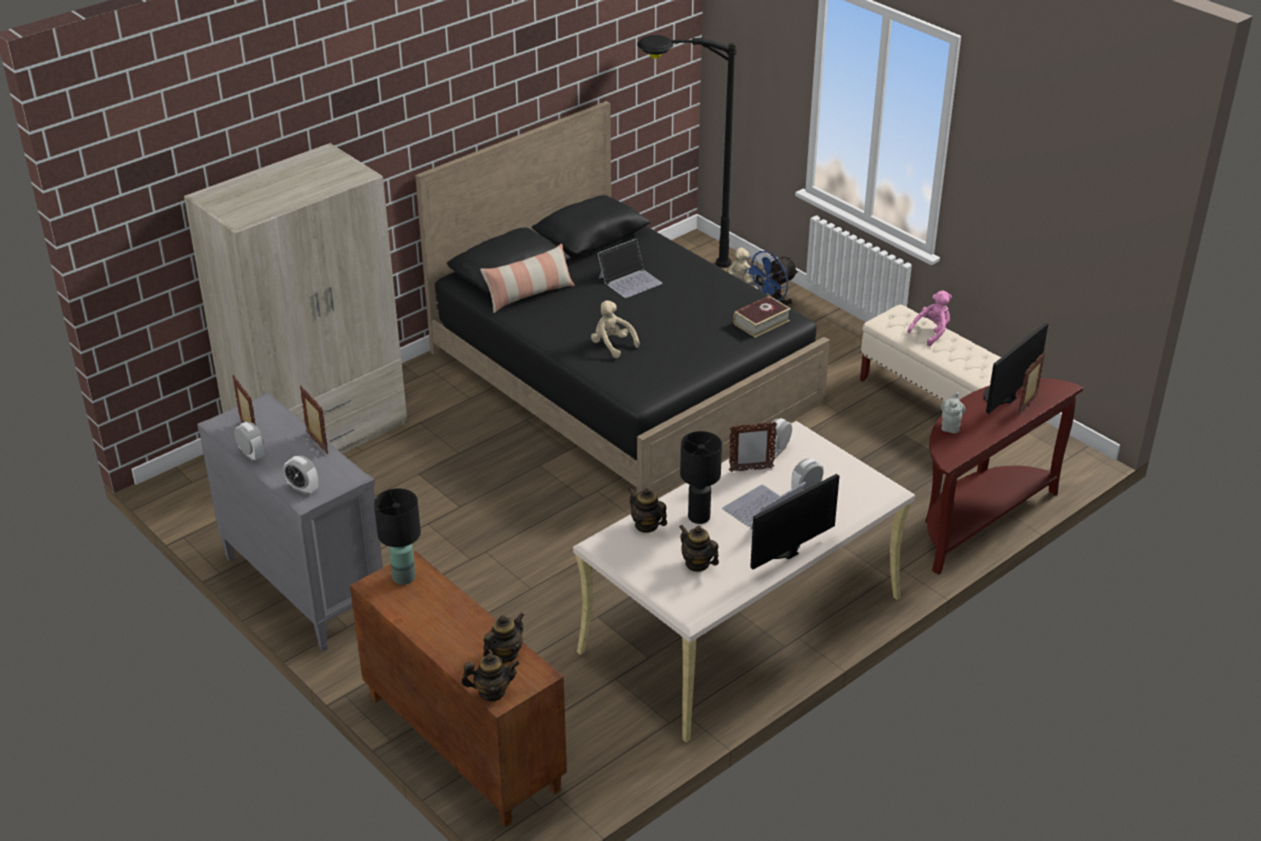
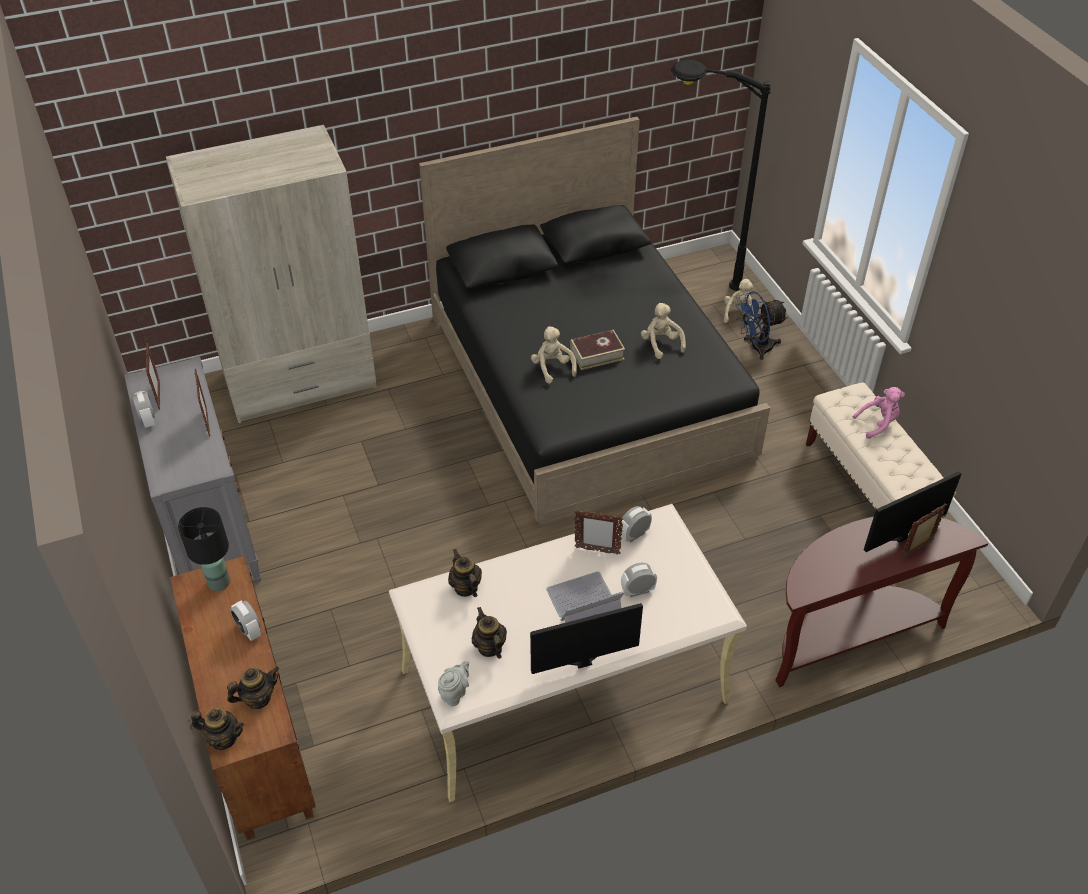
camera: 20 degrees right, 10 degrees up
(303, 488) = (169, 468): alarm clock -> alarm clock (249, 630)
(529, 295) = (506, 295): pillow -> none
(630, 280) = (605, 300): laptop -> none
(699, 517) = (519, 591): black table lamp -> none
(705, 305) = (661, 344): none -> beige plush toy
(761, 322) = (705, 376): book -> book (597, 354)
(950, 425) = (823, 553): grey teapot -> grey teapot (455, 693)

